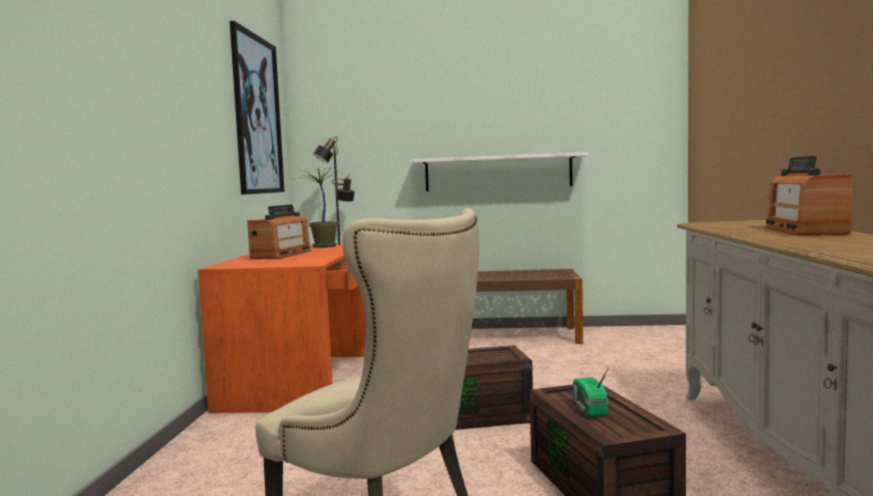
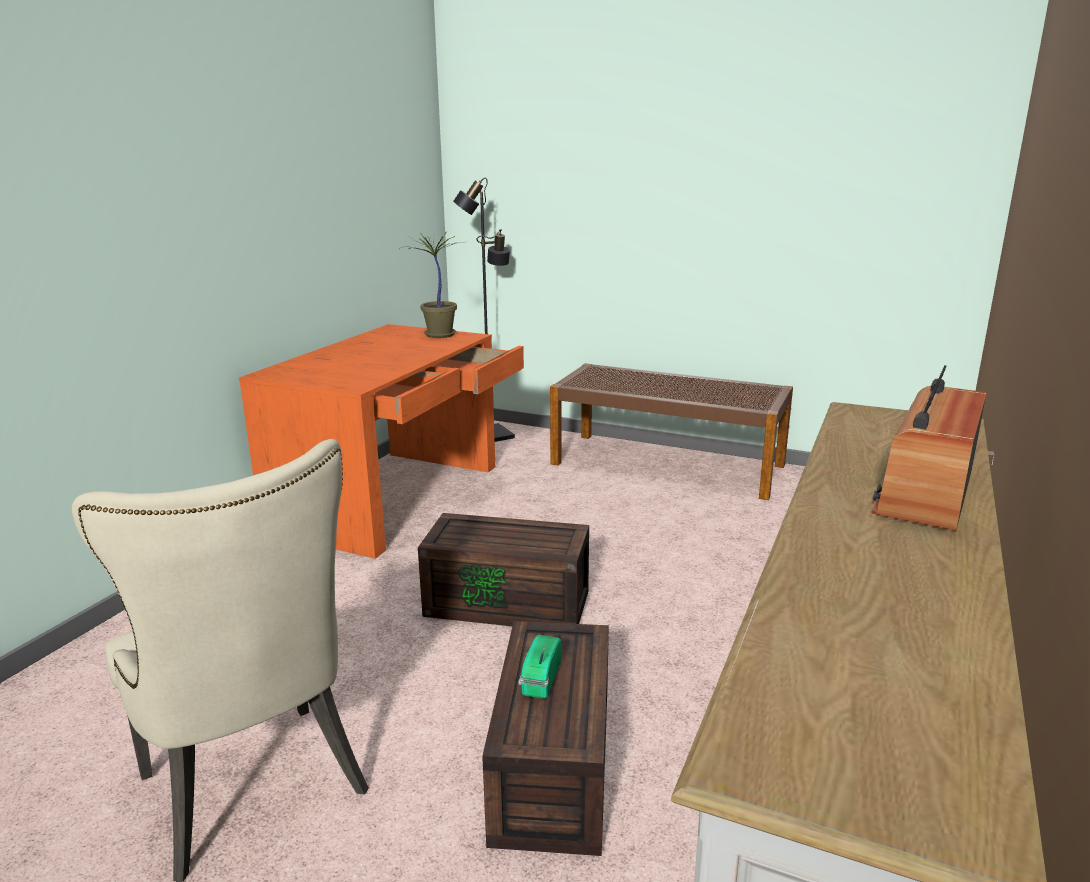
camera: 20 degrees right, 15 degrees up
(257, 115) = (368, 156): picture -> none
(281, 255) = (365, 352): radio -> none
(498, 172) = (703, 239): white shelf -> none

